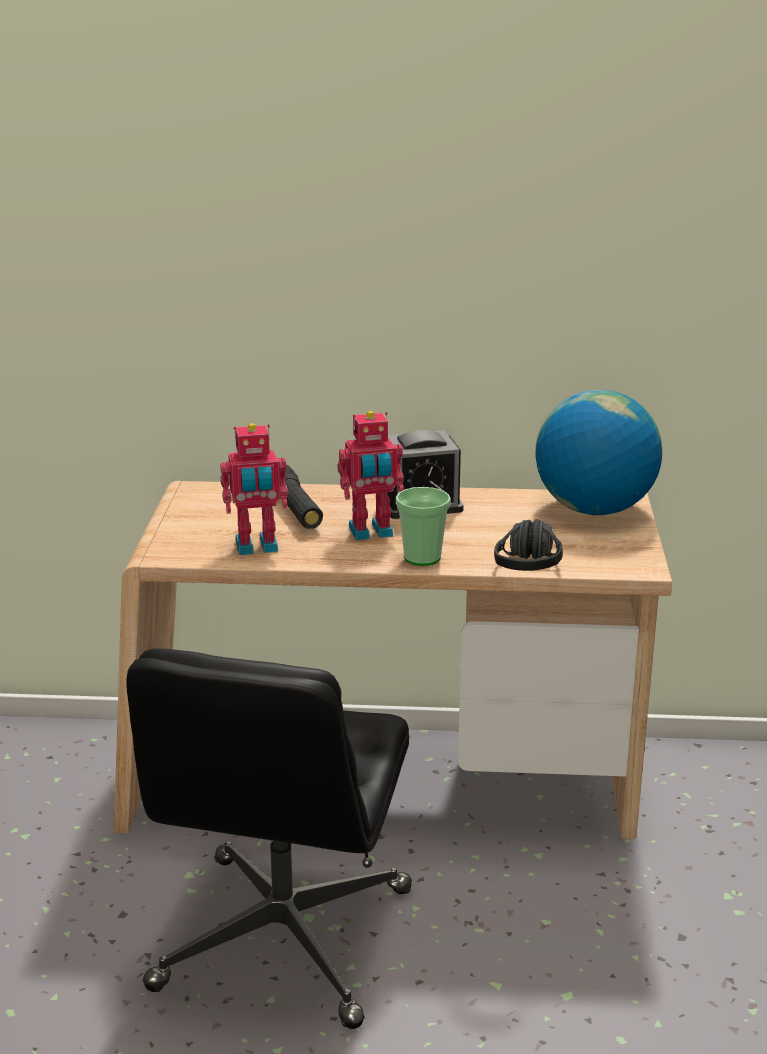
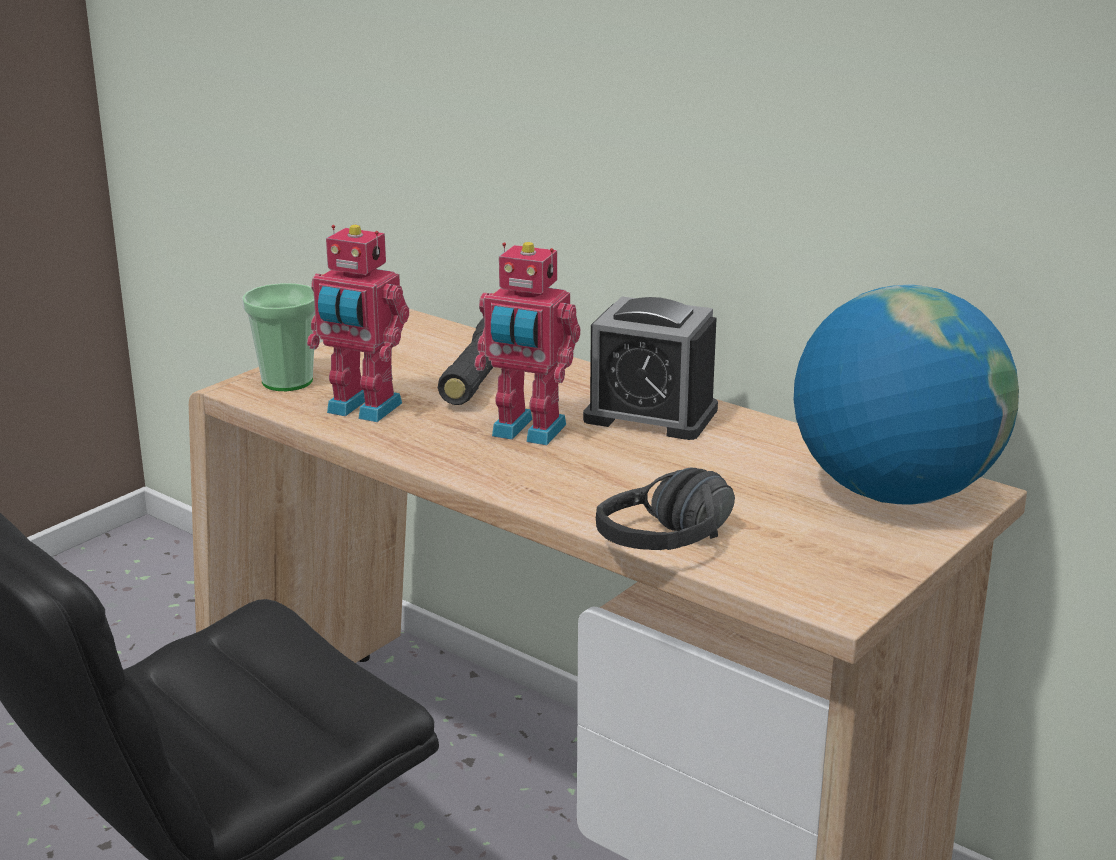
camera: 35 degrees right, 0 degrees up
(422, 558) = (537, 484): cup -> cup (287, 381)

